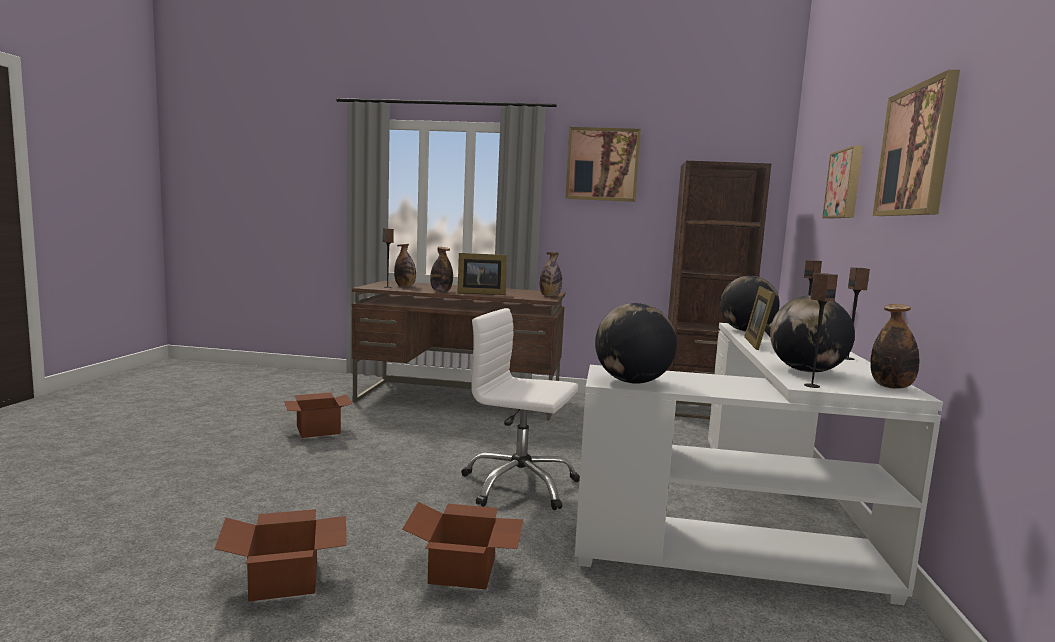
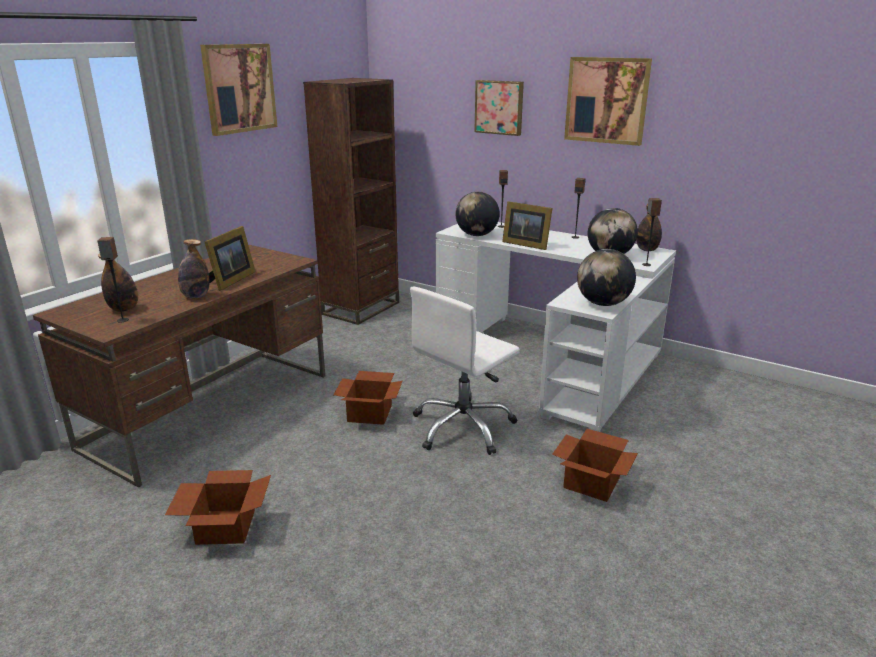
camera: 65 degrees left, 15 degrees up
(286, 580) = (586, 573): cardboard box -> cardboard box (371, 413)
(550, 296) = (280, 256): bottle -> none

